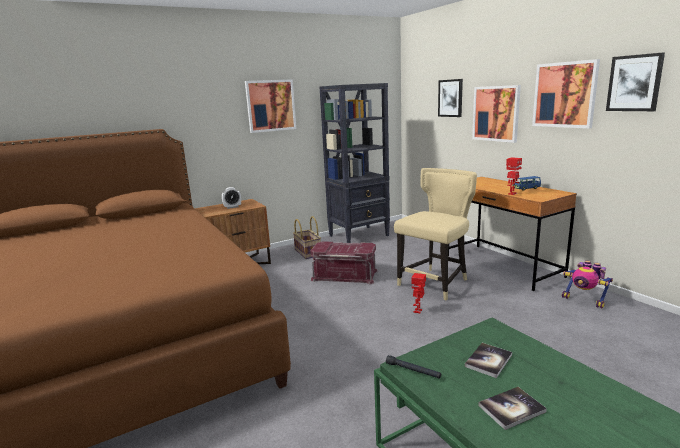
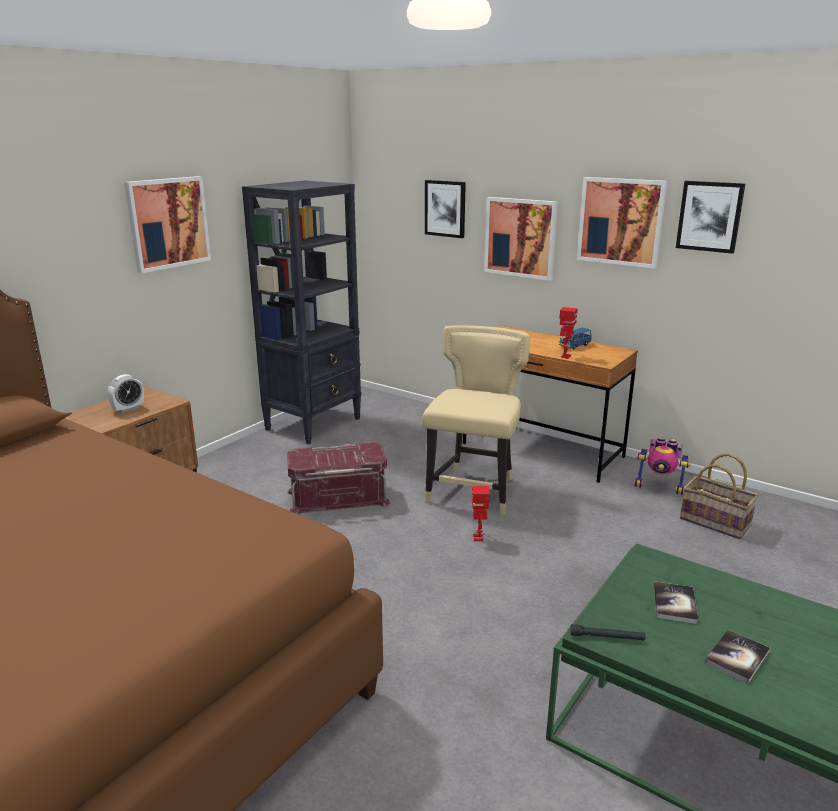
camera: 25 degrees left, 5 degrees up
(308, 252) = (251, 465): basket -> basket (715, 522)

